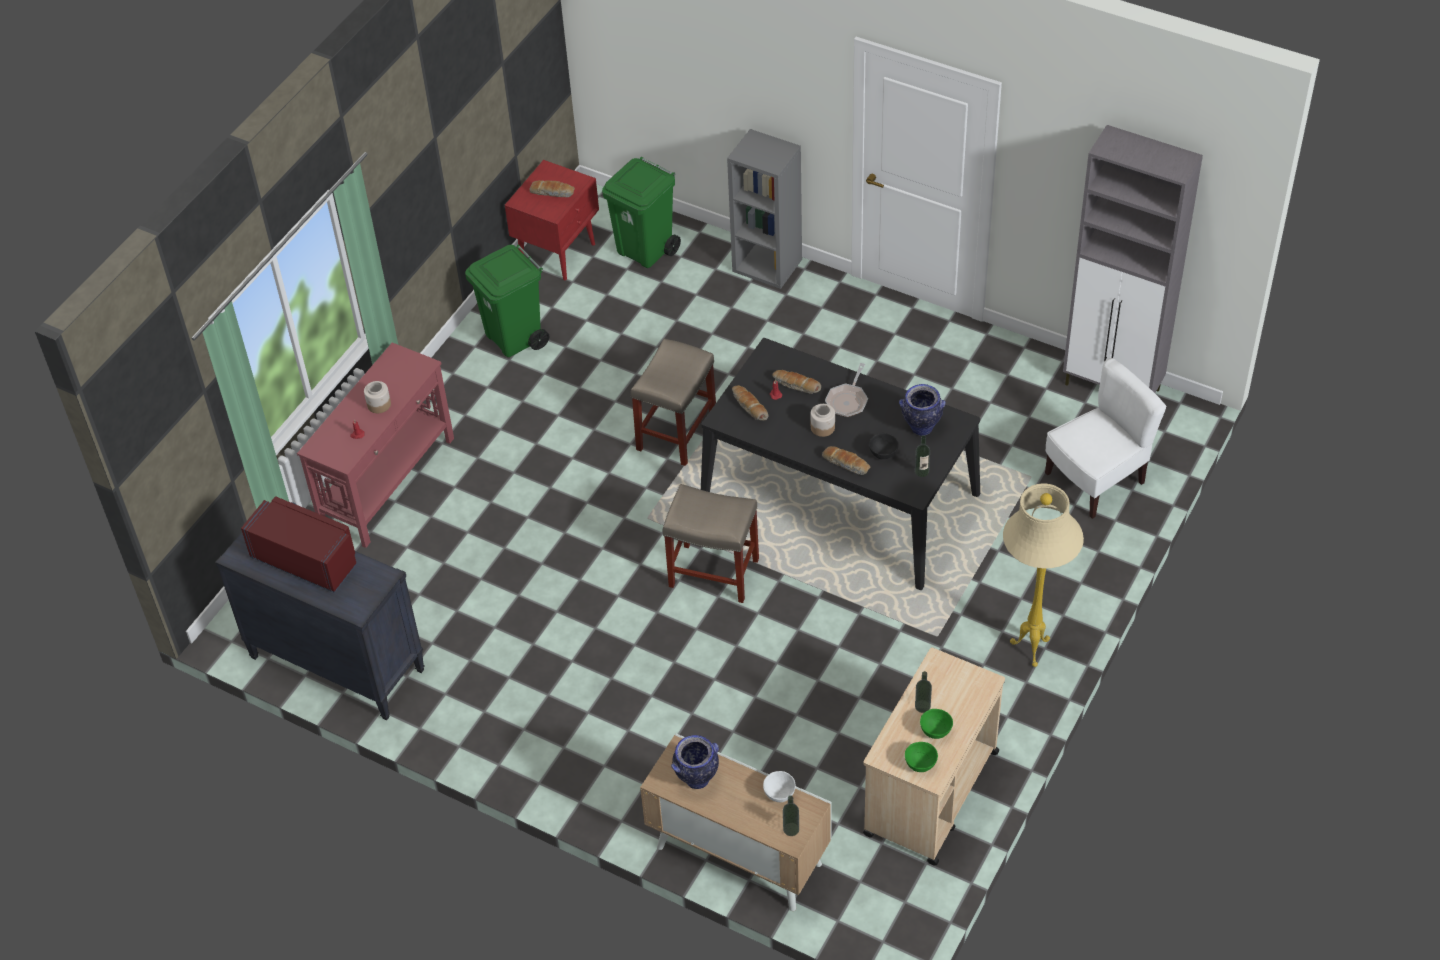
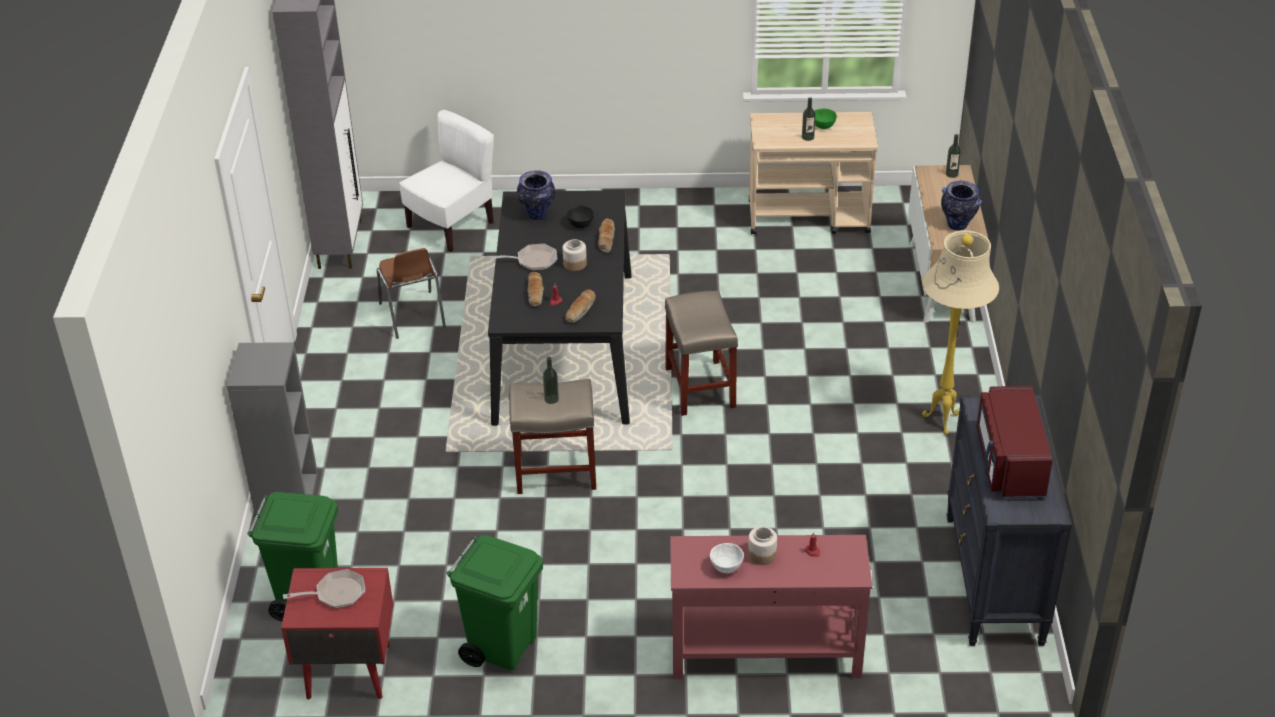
camera: 120 degrees left, 10 degrees down
(552, 192) = (336, 593): bread -> frying pan
(779, 794) = (930, 187): white bowl -> white bowl (726, 567)
(920, 764) = (856, 125): green bowl -> none
(921, 471) = (585, 201): bottle -> bottle (551, 399)
(959, 406) = (412, 315): none -> brown chair
(1029, 650) = (646, 211): beige floor lamp -> beige floor lamp (943, 422)
(1096, 480) = (452, 226): white chair -> white chair turned 105 degrees clockwise

